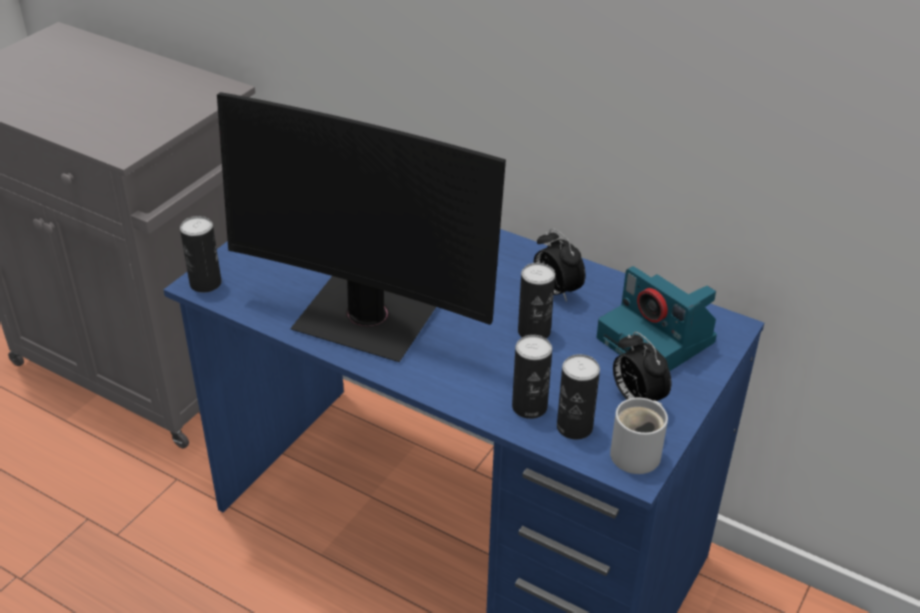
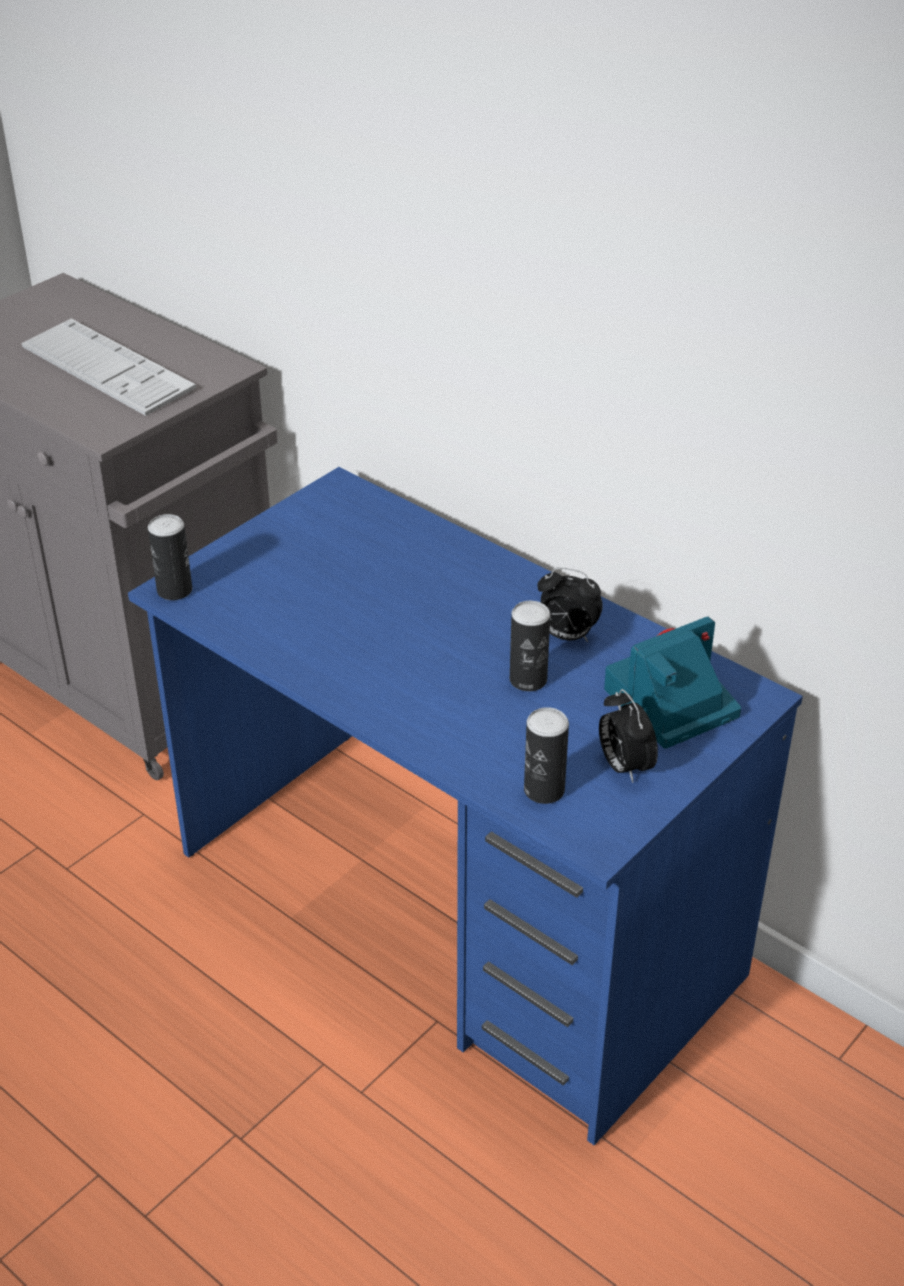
camera: 10 degrees right, 0 degrees up
(114, 97) = (107, 368): none -> keyboard
(366, 319) = (342, 647): monitor -> none
(529, 407) = (499, 762): can -> none
(555, 291) = (566, 636): alarm clock -> alarm clock turned 45 degrees counterclockwise
(639, 453) = (609, 826): white mug -> none
(658, 341) = (669, 704): camera -> camera turned 90 degrees clockwise

